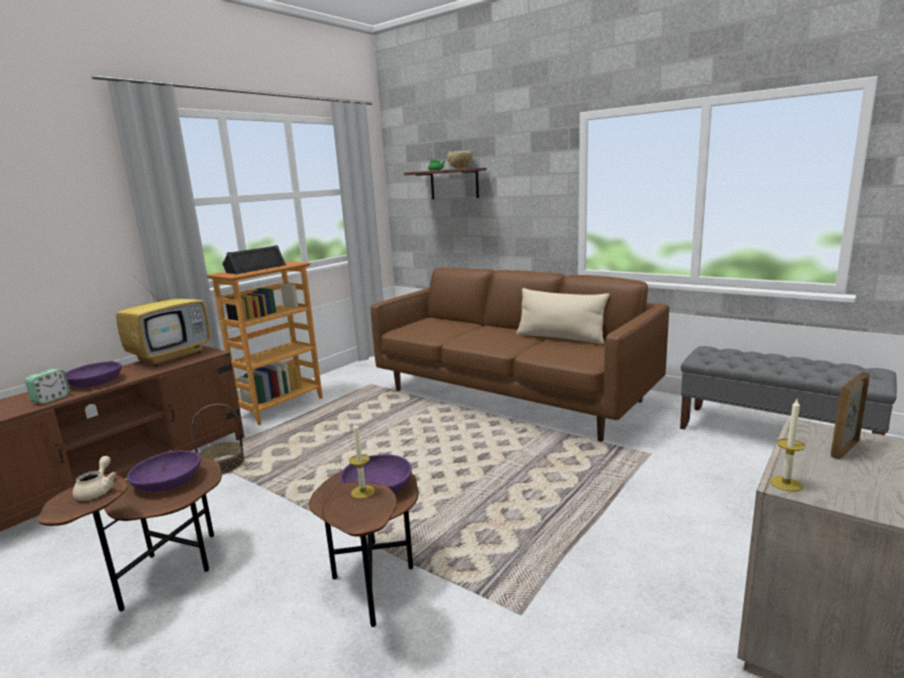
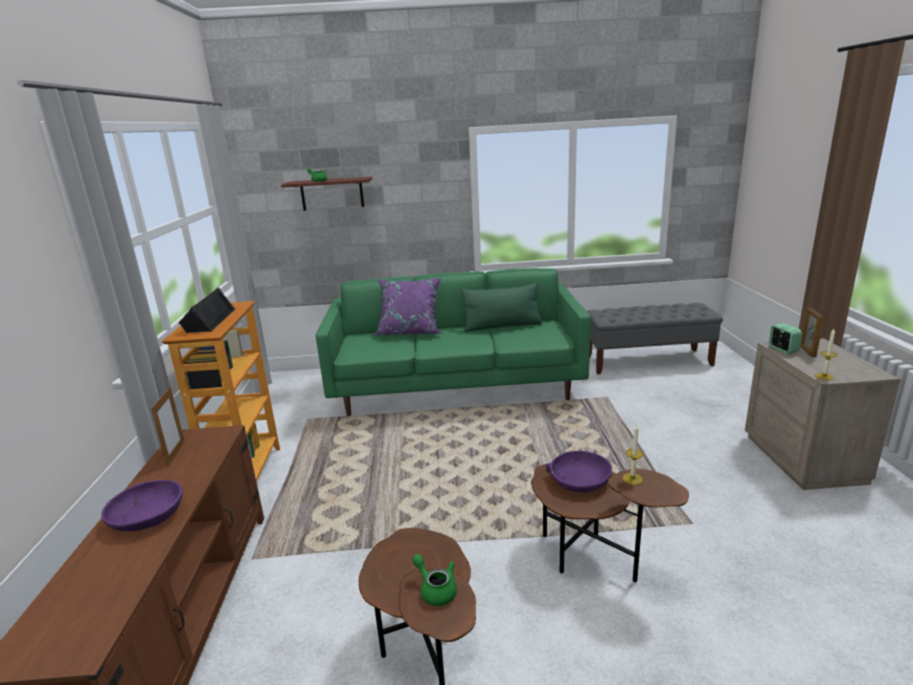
camera: 40 degrees left, 5 degrees up
(51, 399) = (139, 556): alarm clock -> alarm clock (783, 349)
(98, 490) = (436, 590): beige teapot -> green teapot
(167, 480) = (405, 564): purple bowl -> none
(172, 356) = (176, 453): television -> picture frame
(222, 464) = (291, 551): basket -> none
(461, 168) = (346, 178): beige bowl -> none
(475, 324) = (410, 331): none -> purple pillow
(512, 396) = (457, 388): brown sofa -> green sofa
(560, 338) = (502, 326): beige pillow -> green pillow

